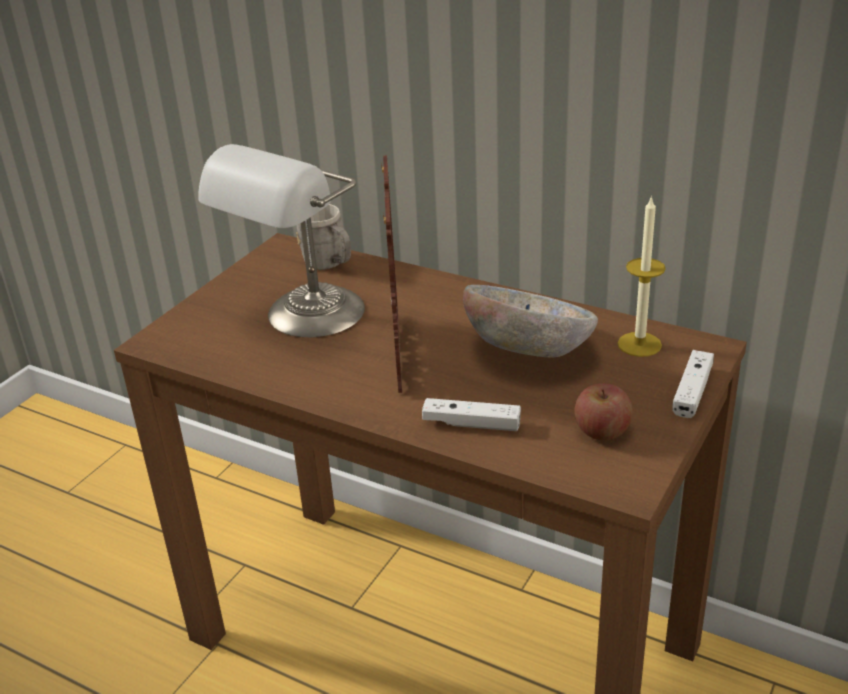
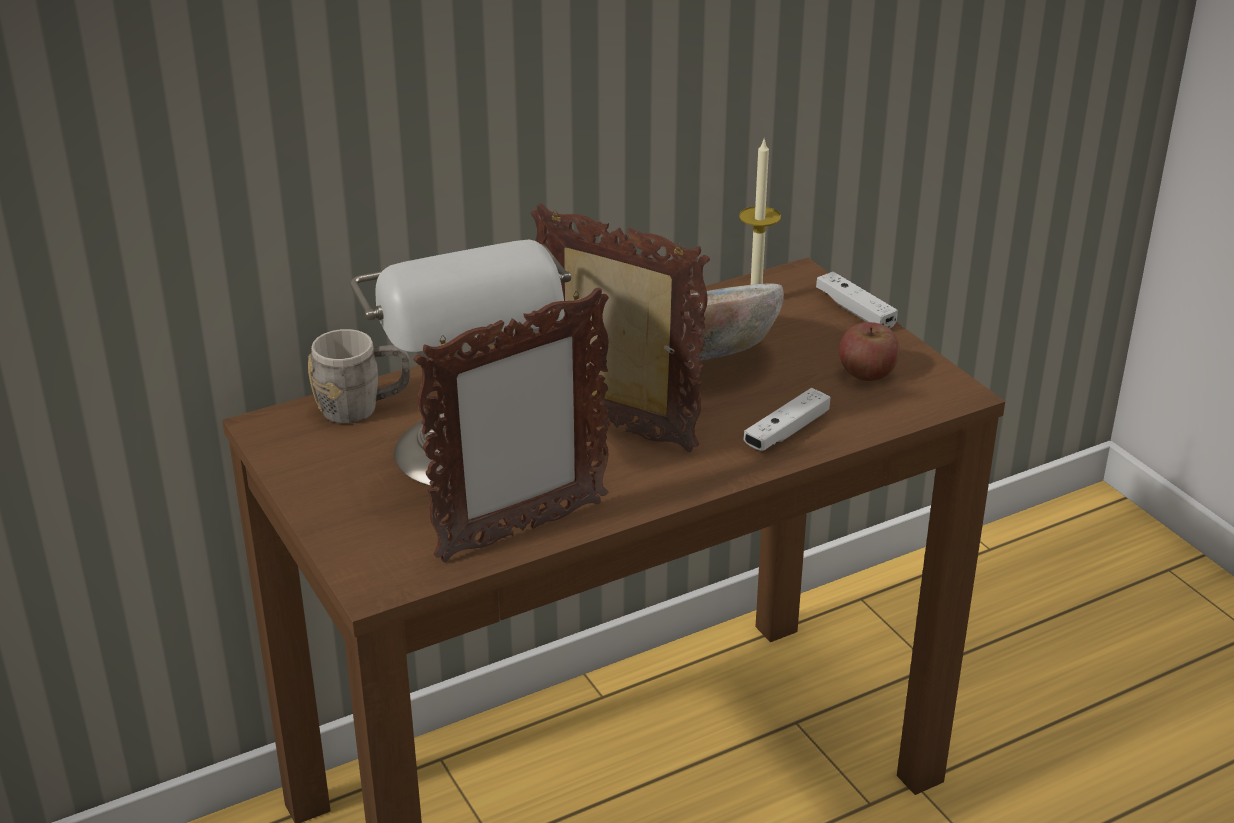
camera: 60 degrees left, 0 degrees up
(246, 366) = (520, 531): none -> picture frame

